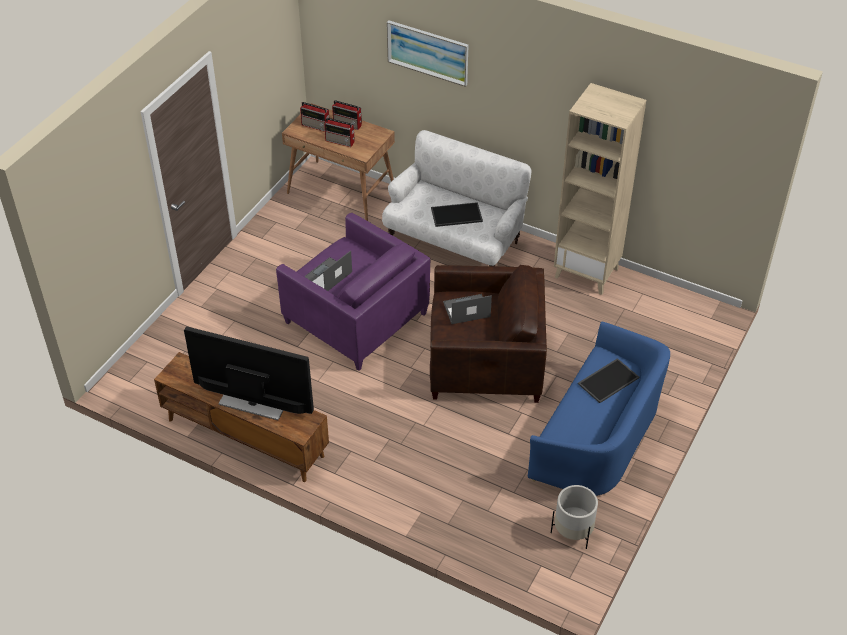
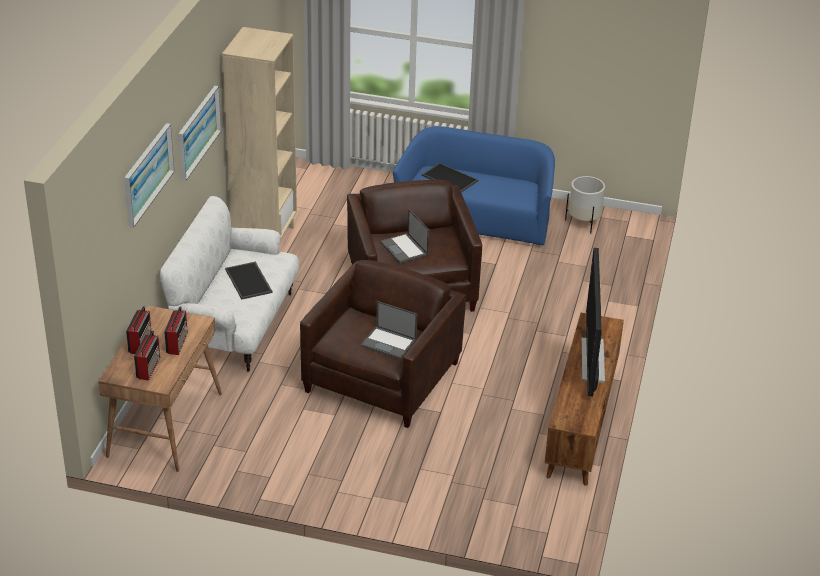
camera: 105 degrees left, 10 degrees down
(355, 318) = (382, 378): purple armchair -> brown armchair
(529, 104) = (198, 132): none -> picture

